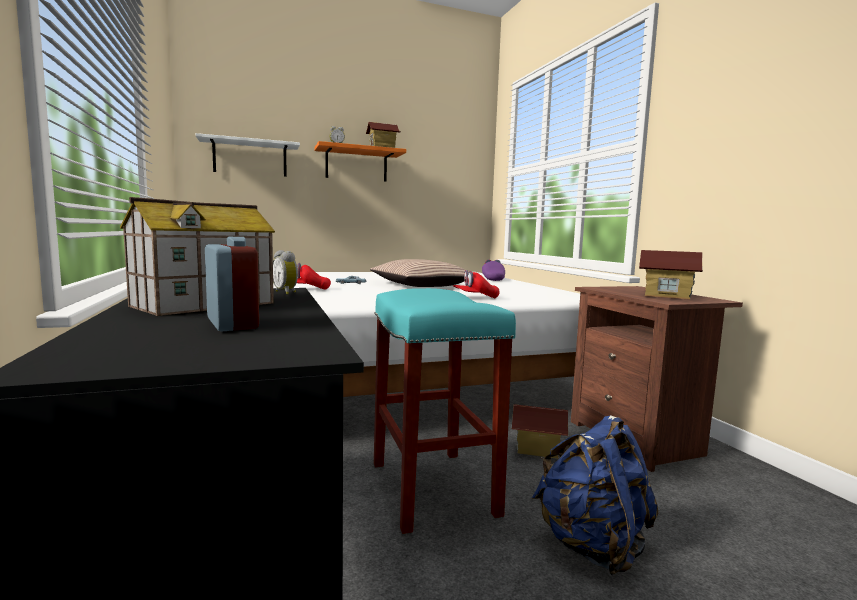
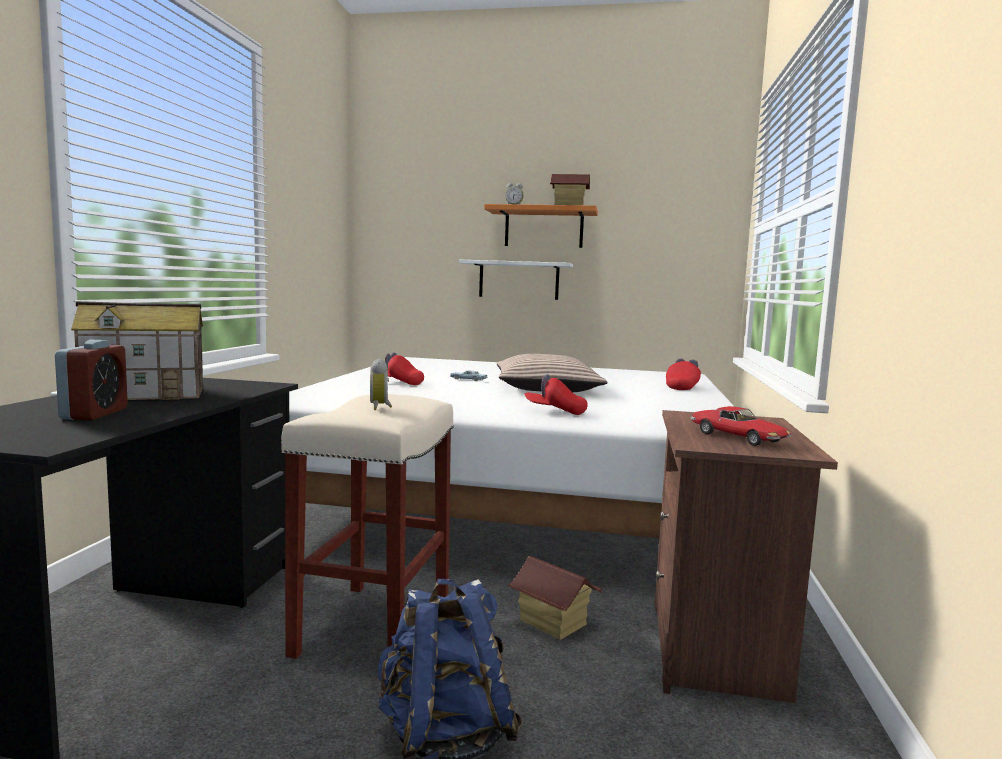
camera: 30 degrees right, 0 degrees up
(250, 158) = (422, 227): white shelf -> white shelf (519, 280)
(286, 292) = (254, 388): alarm clock -> alarm clock (381, 407)
(434, 489) = (374, 628): turquoise stool -> beige stool
(492, 279) = (682, 387): purple cap -> red cap
(666, 296) = (739, 438): toy house -> toy car

